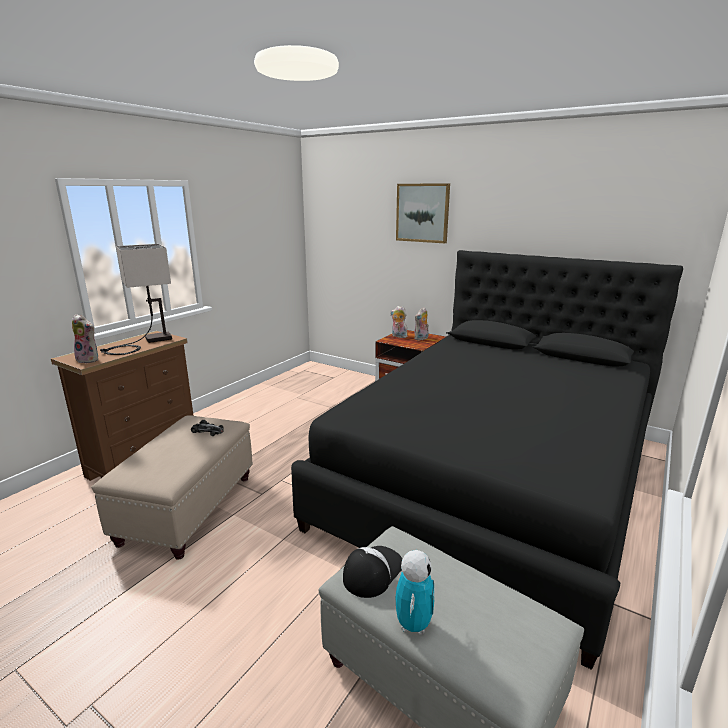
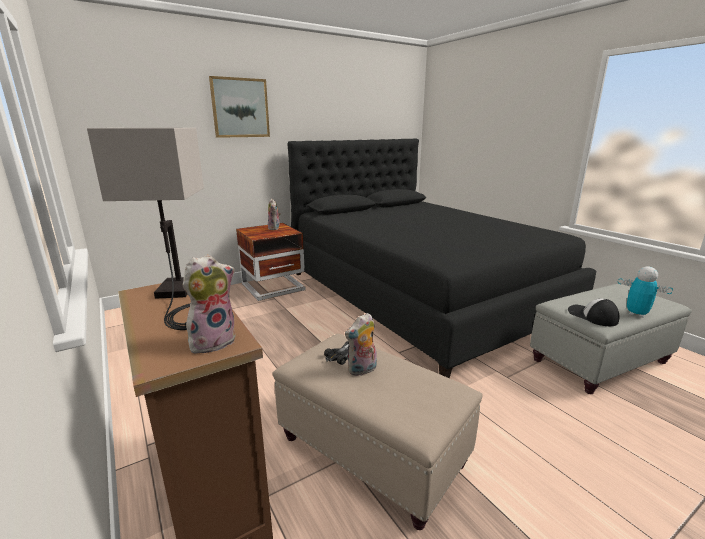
camera: 65 degrees left, 0 degrees up
(398, 336) = (255, 232): plush toy -> plush toy (362, 370)

